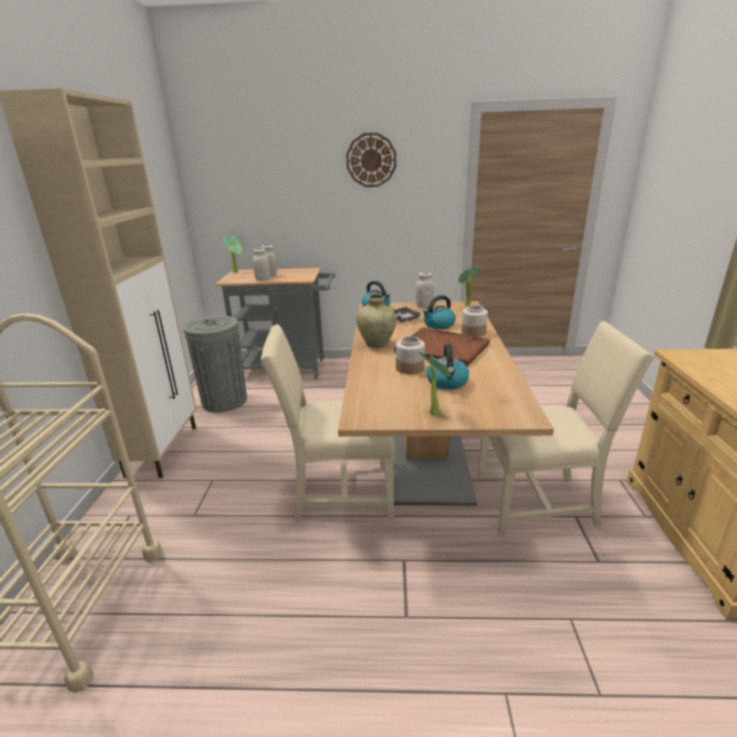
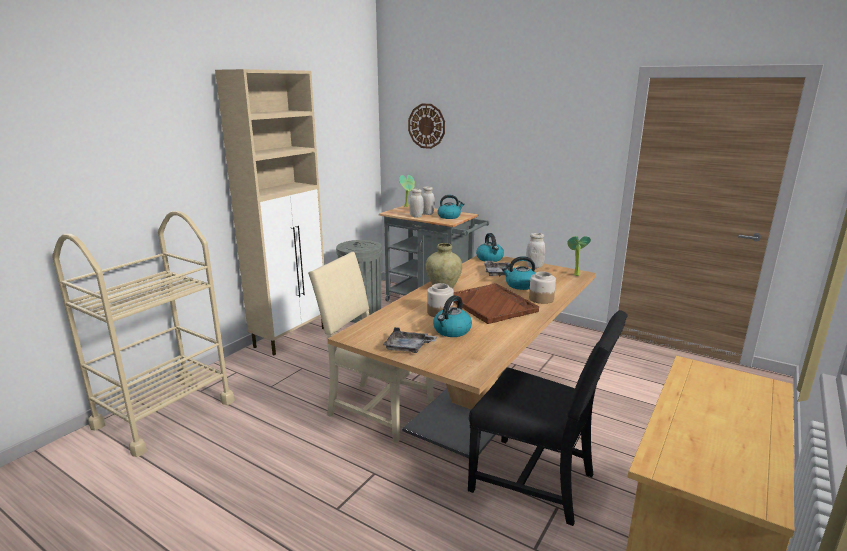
camera: 30 degrees right, 5 degrees down
(297, 274) = (449, 216): none -> kettle
(371, 160) = (534, 119): wall clock -> wall clock (426, 126)
(434, 412) = (408, 347): potted plant -> grey tray
(539, 501) = (536, 481): beige chair -> black chair

